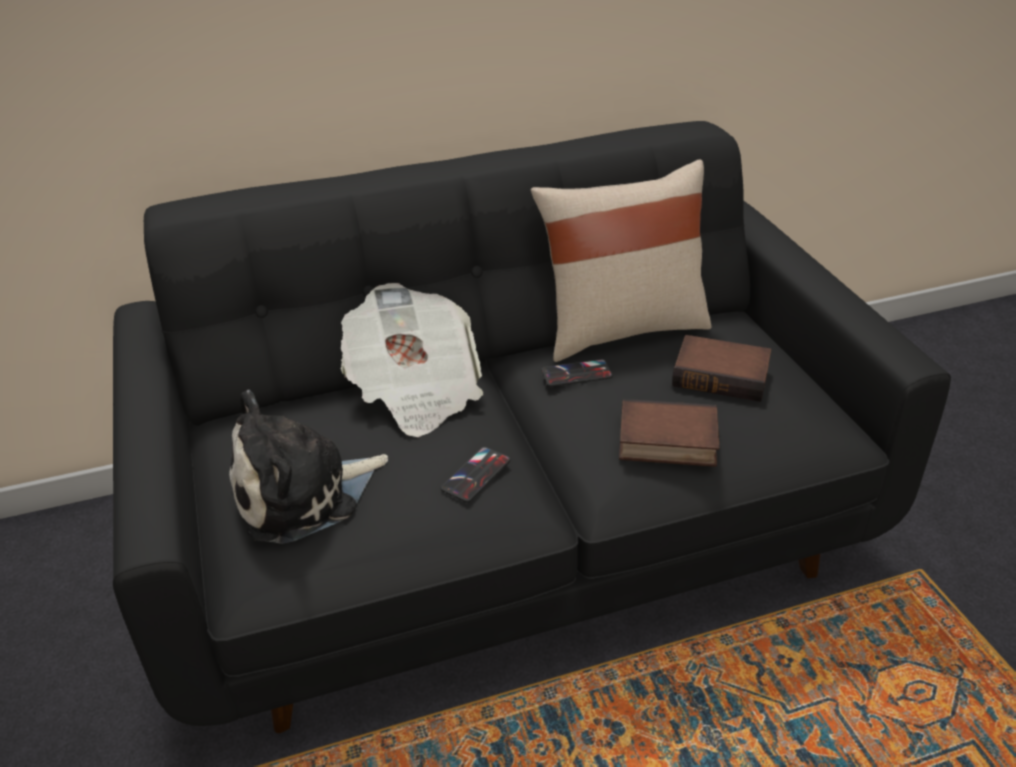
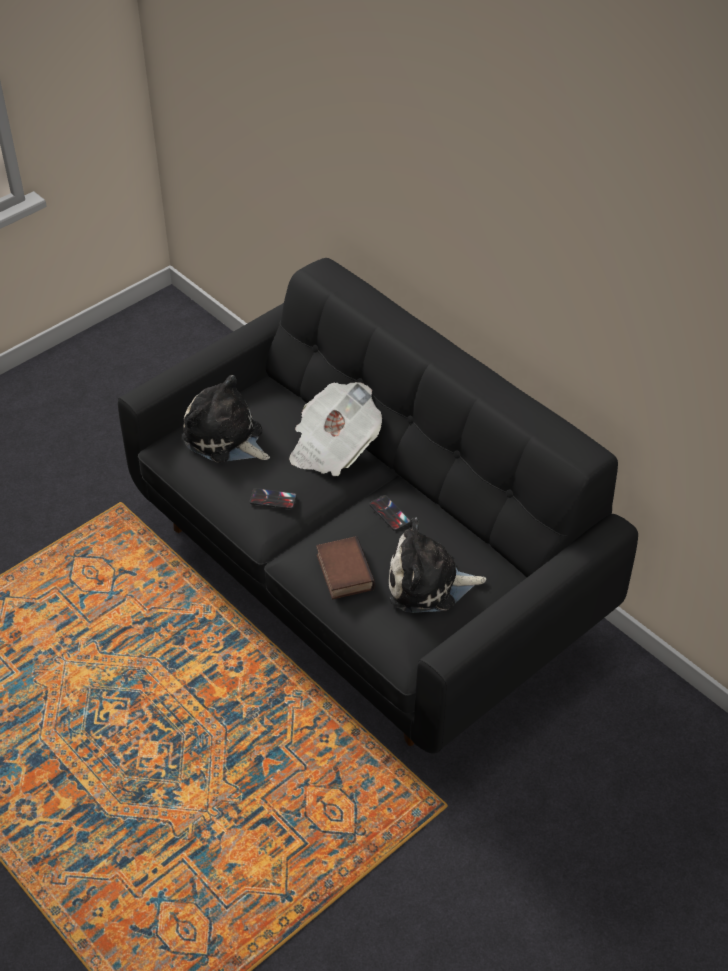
camera: 65 degrees right, 10 degrees up
(621, 328) = (459, 522): beige pillow -> none
(722, 375) = (428, 584): book -> plush toy

